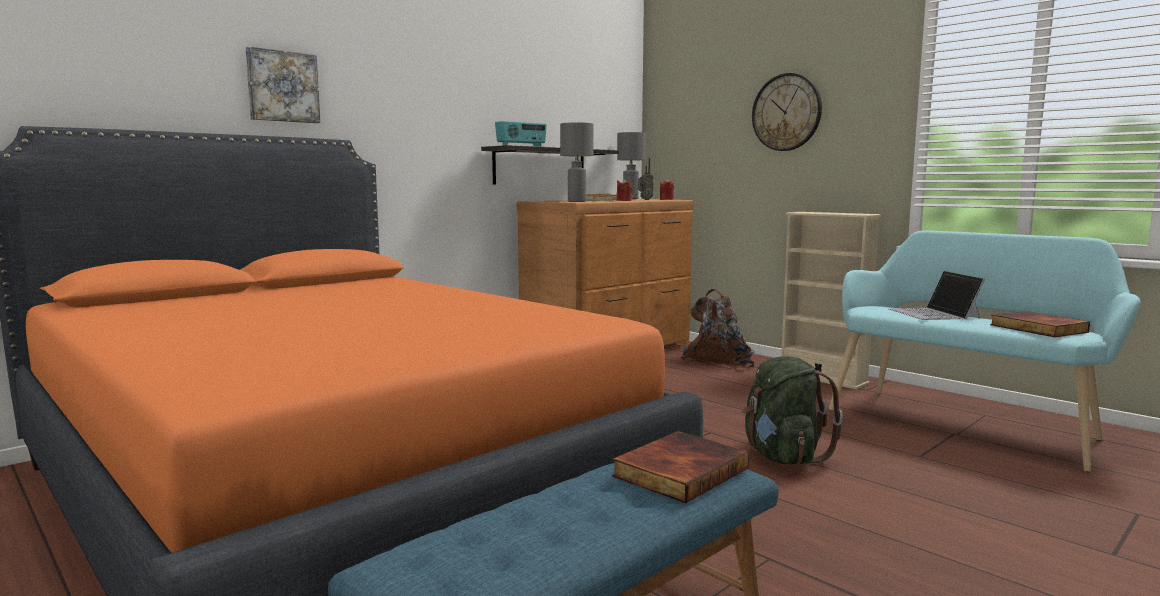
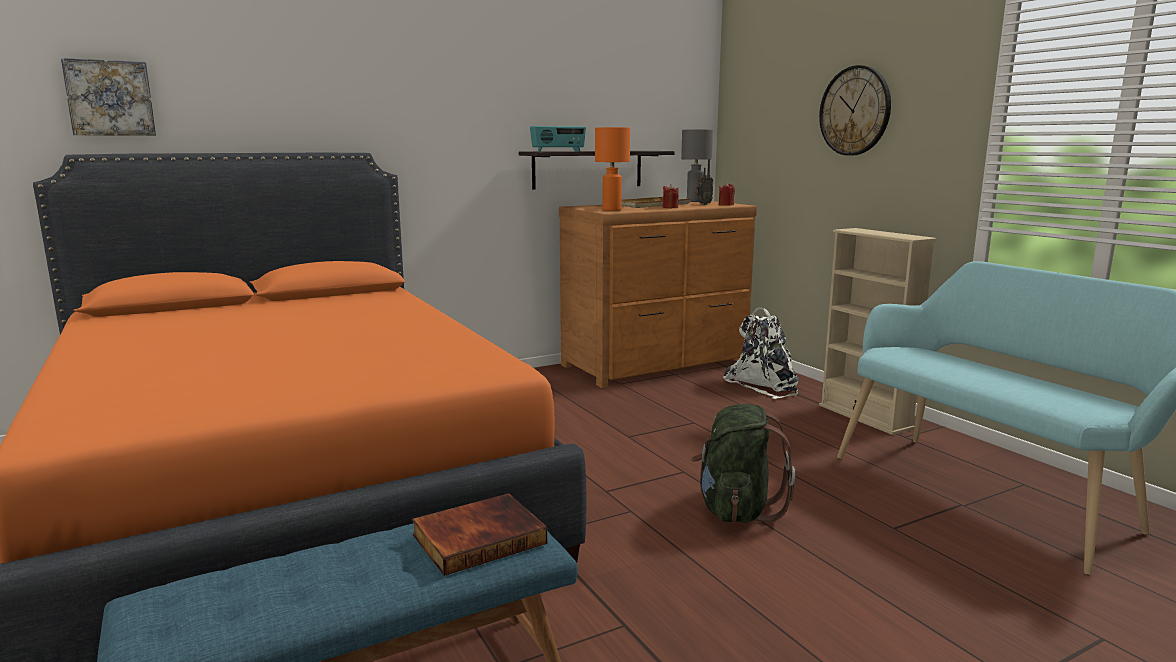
camera: 15 degrees right, 5 degrees up
(282, 86) = (306, 103): picture -> picture (110, 98)
(577, 201) = (612, 210): grey table lamp -> orange table lamp
(719, 361) = (765, 385): brown backpack -> white backpack
(934, 314) = (956, 364): laptop -> none
(1036, 328) = (1058, 397): book -> none

